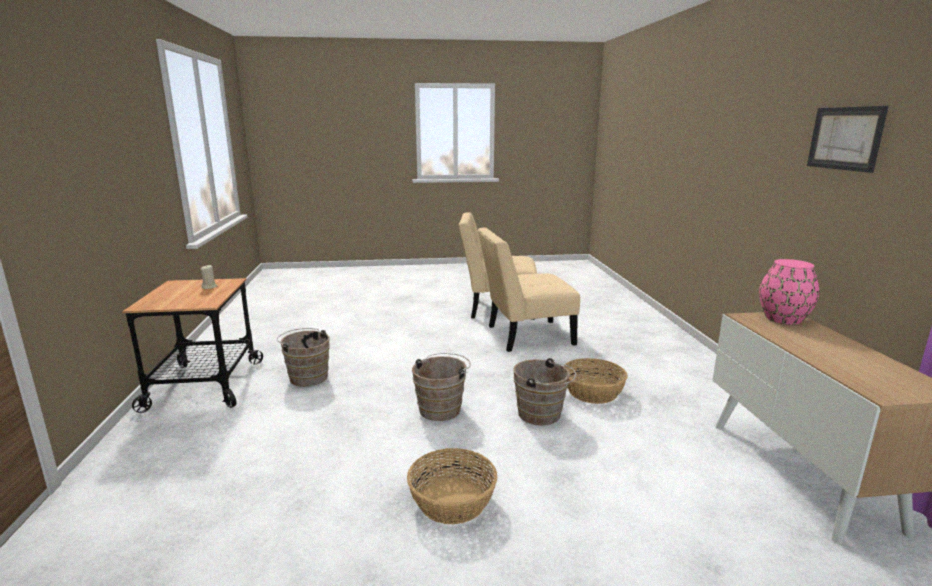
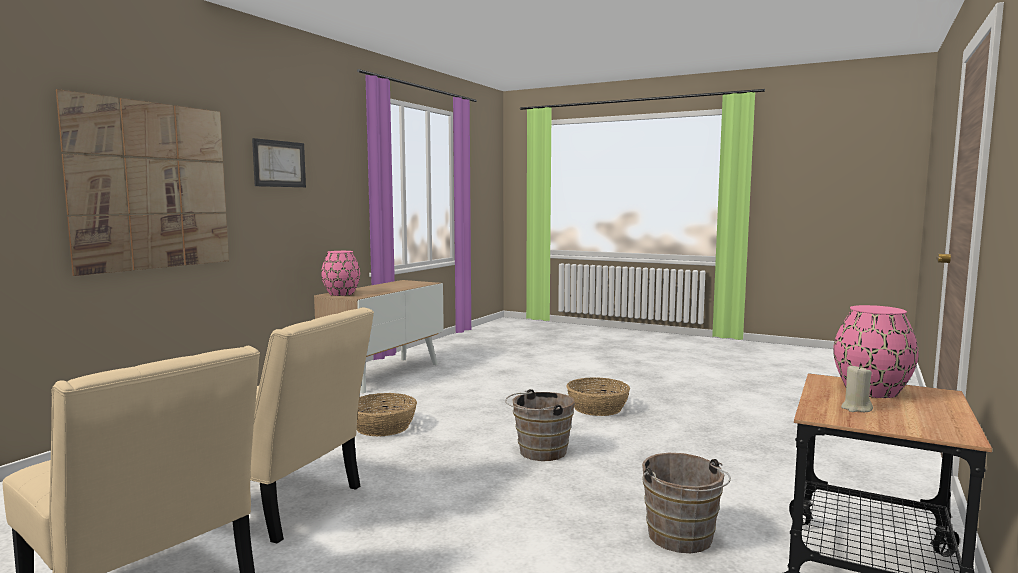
camera: 145 degrees left, 10 degrees down
(186, 299) = (872, 391): none -> pink vase
(542, 415) = (461, 425): brown bucket -> none
(735, 159) = (152, 186): none -> picture

